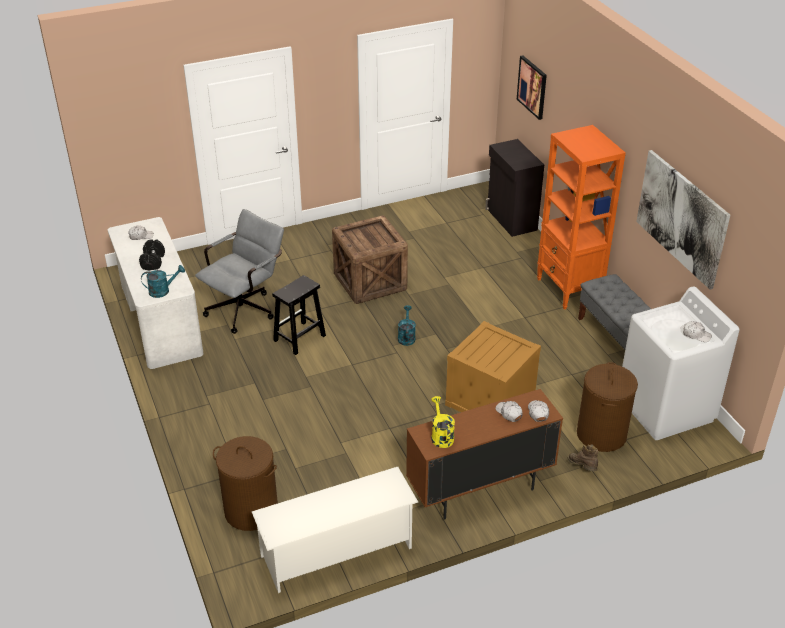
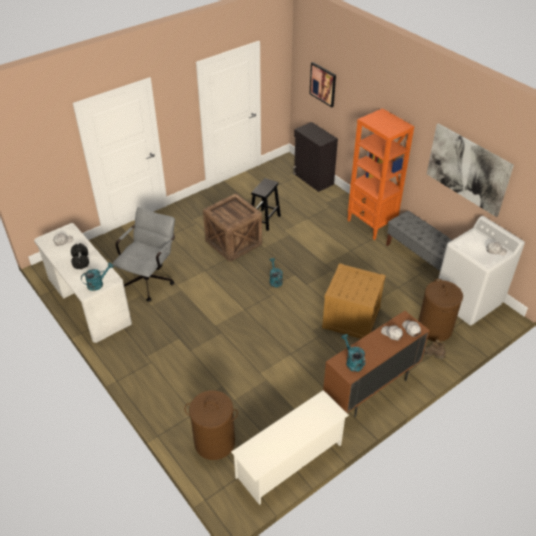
camera: 15 degrees left, 5 degrees up
(299, 338) = (199, 296): black stool -> black stool (264, 220)
(441, 435) = (352, 362): yellow watering can -> turquoise watering can

